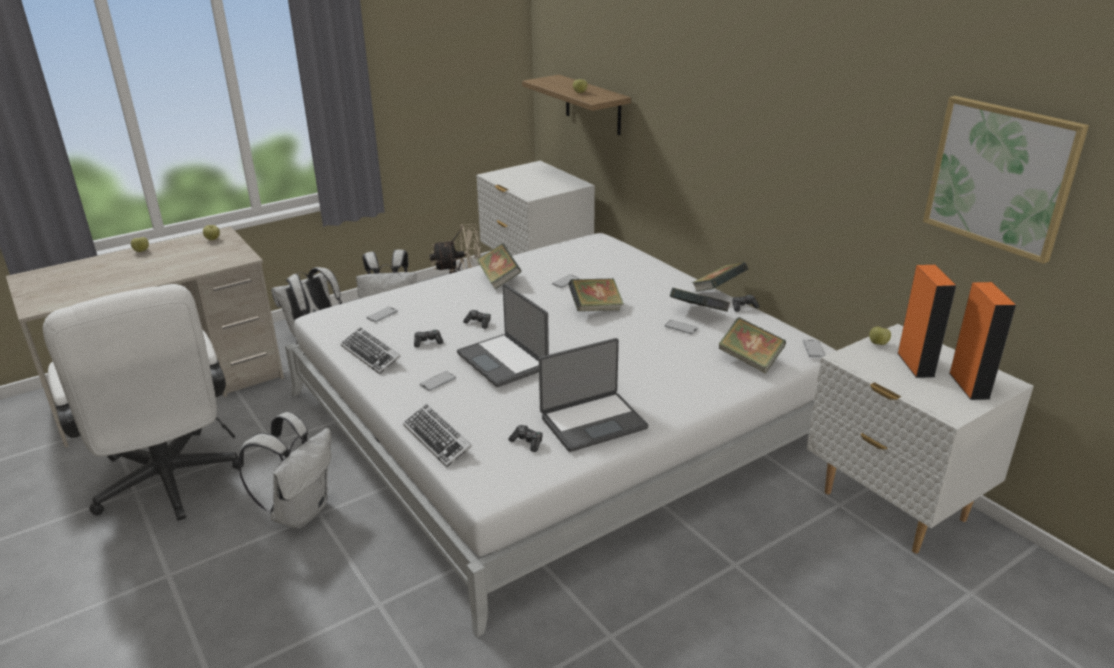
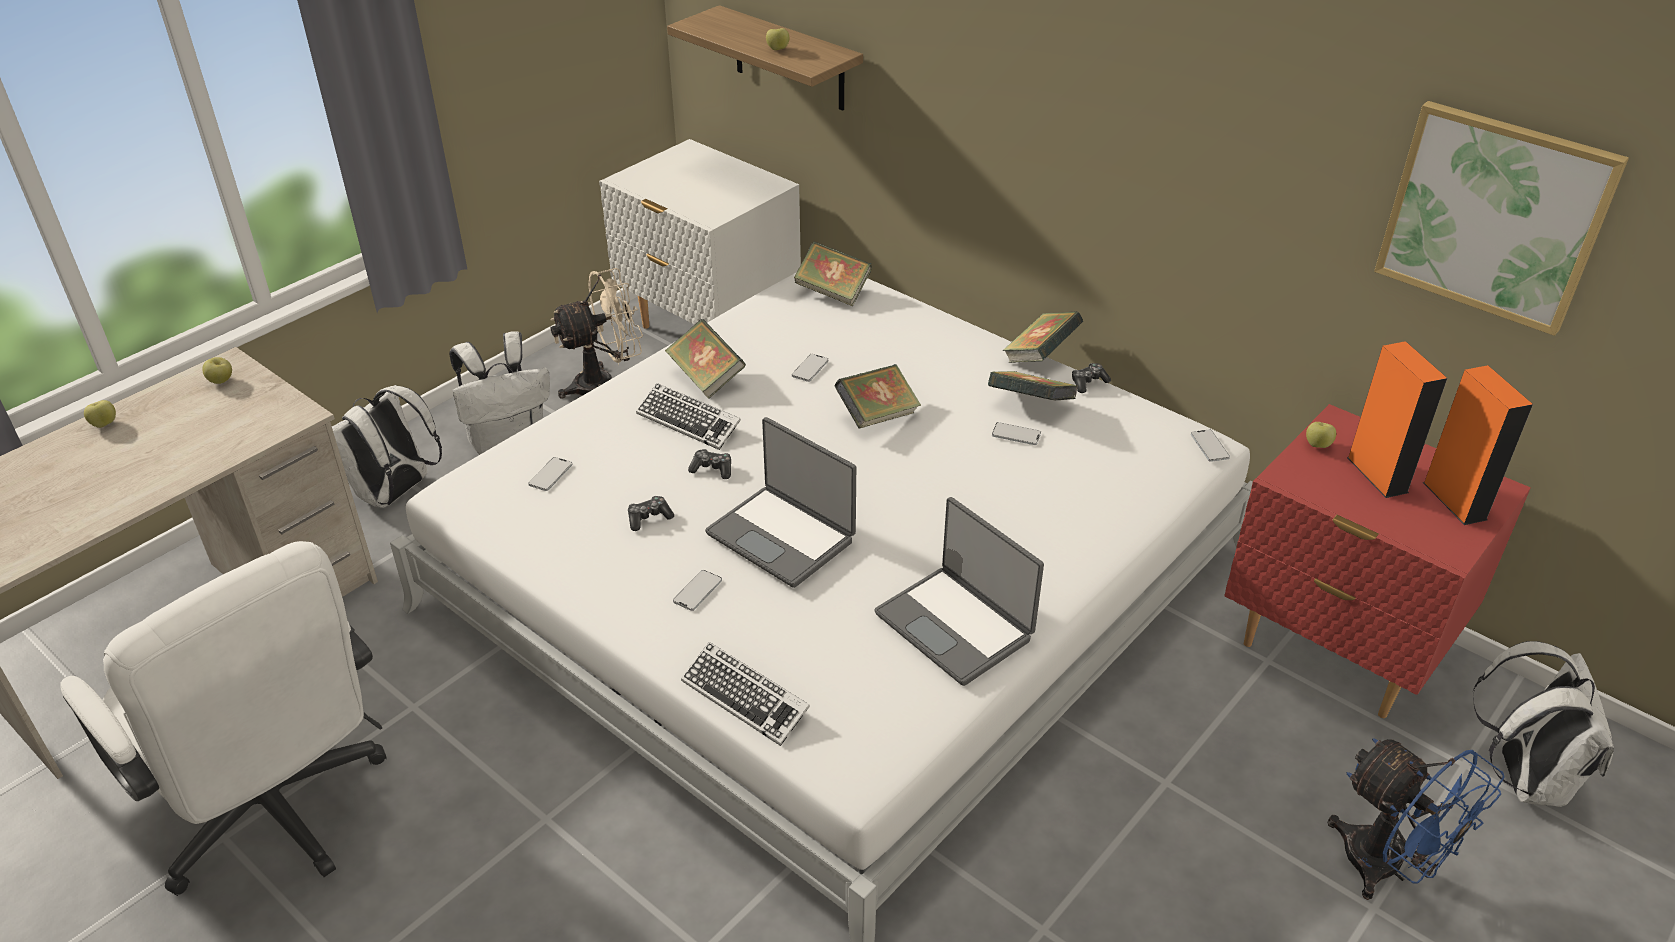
camera: 15 degrees left, 10 degrees up
(300, 511) = (514, 820): white backpack -> white backpack (1523, 776)
(371, 355) = (569, 556): keyboard -> keyboard (688, 422)
(527, 442) = (878, 679): game controller -> none
(592, 422) = (956, 625): laptop -> laptop turned 90 degrees clockwise
(750, 360) = (1132, 480): book -> book (833, 292)
(884, 648) = (1387, 868): none -> blue fan
(892, 506) = (1335, 651): white nightstand -> red nightstand

